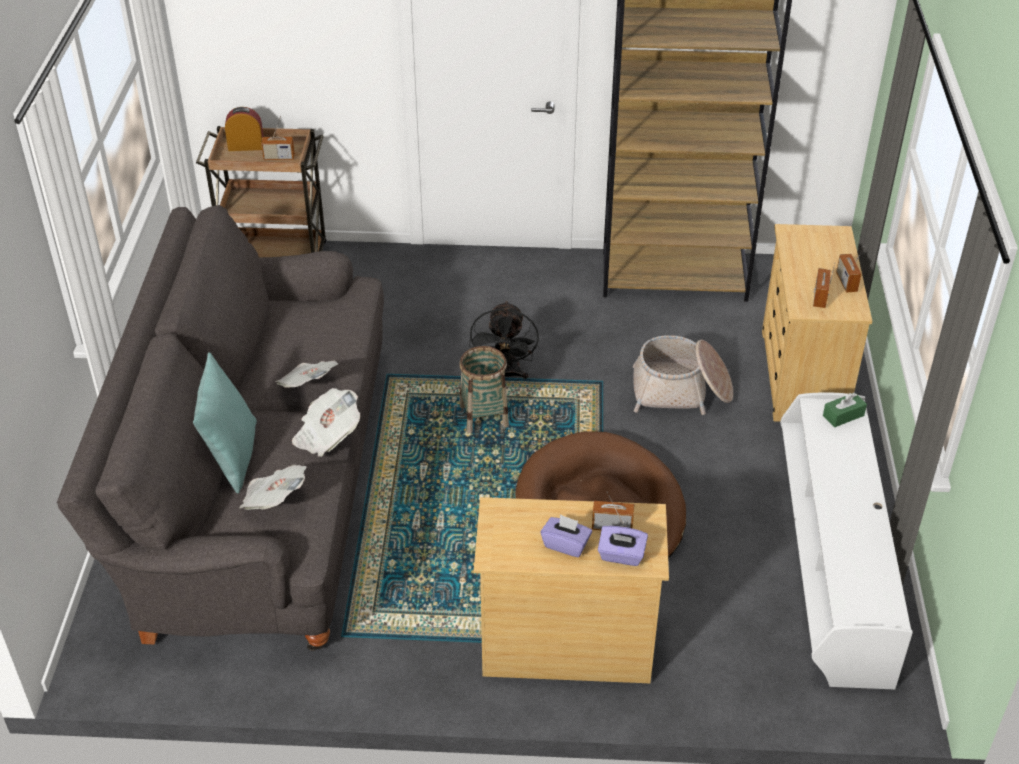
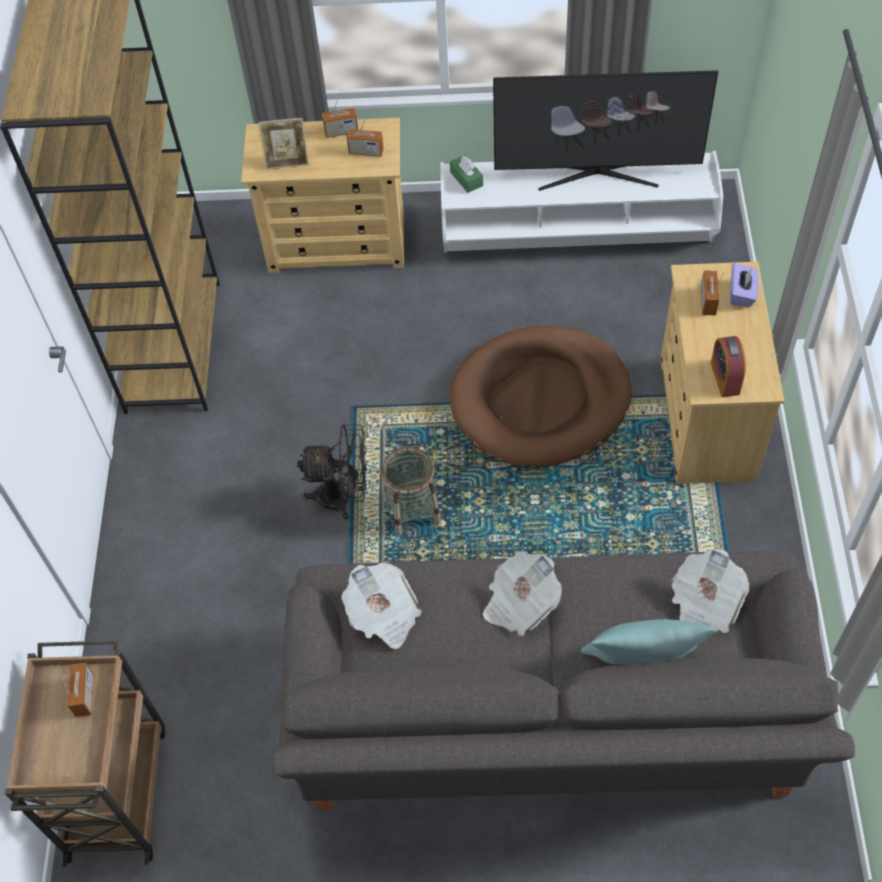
camera: 90 degrees left, 15 degrees up
(246, 146) = (50, 748): alarm clock -> alarm clock (725, 378)
(327, 435) = (599, 569): newspaper -> newspaper (383, 615)
(566, 544) = (737, 333): purple tissue box -> none
(681, 391) = (363, 339): basket -> none
(802, 249) = (287, 161): none -> picture frame
(861, 519) = (596, 174): none -> television

